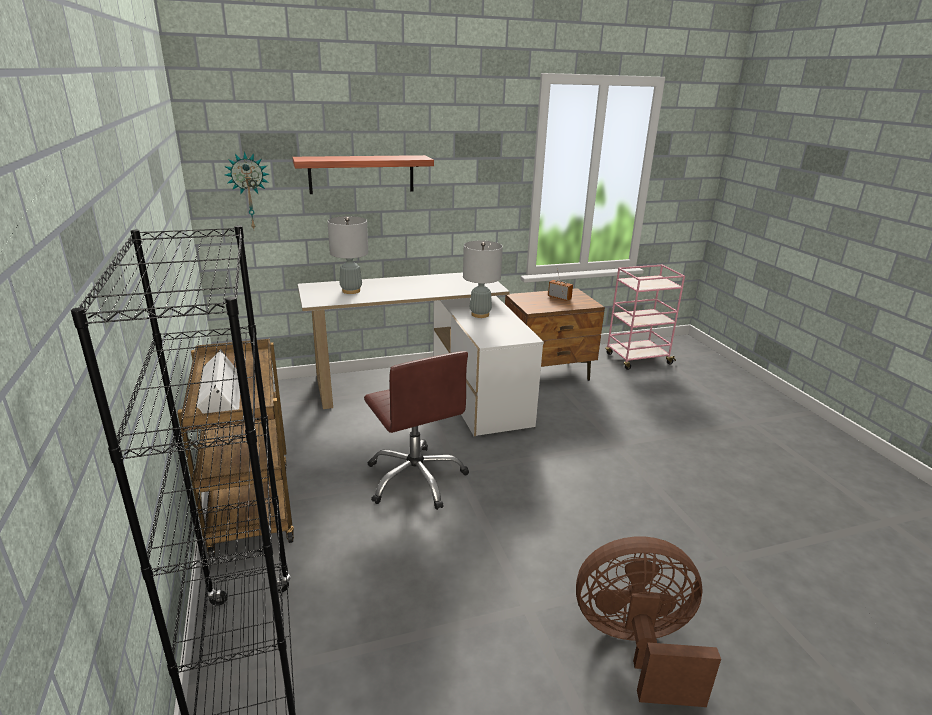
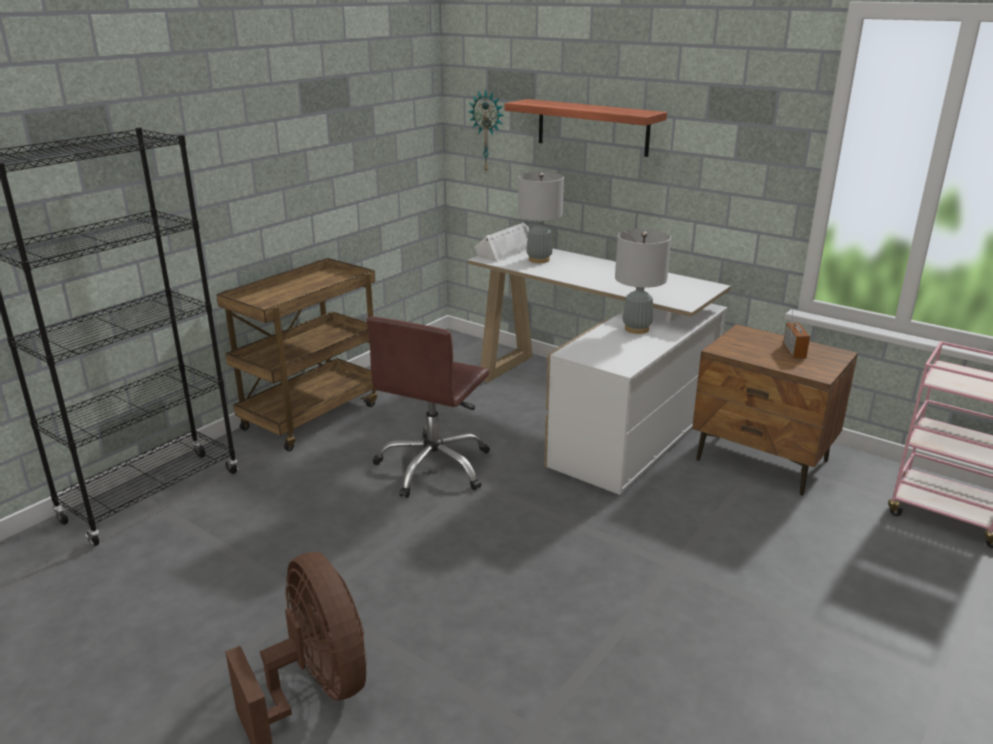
camera: 55 degrees right, 0 degrees up
(219, 395) = (276, 295): white speaker -> white speaker (505, 251)

